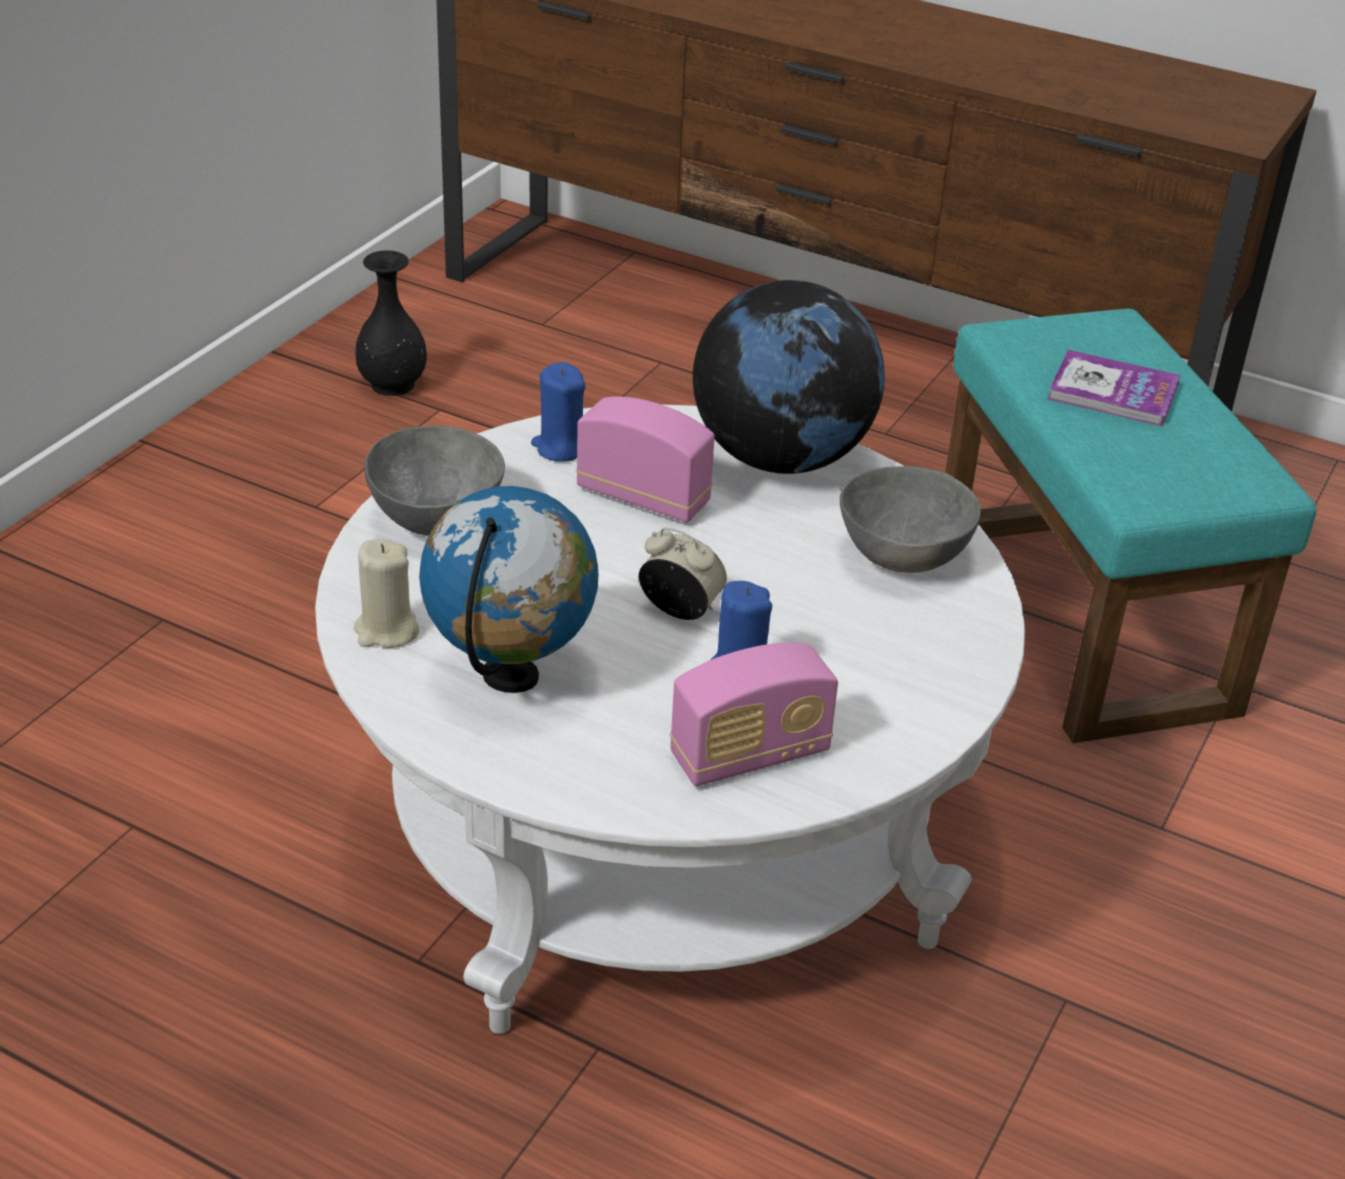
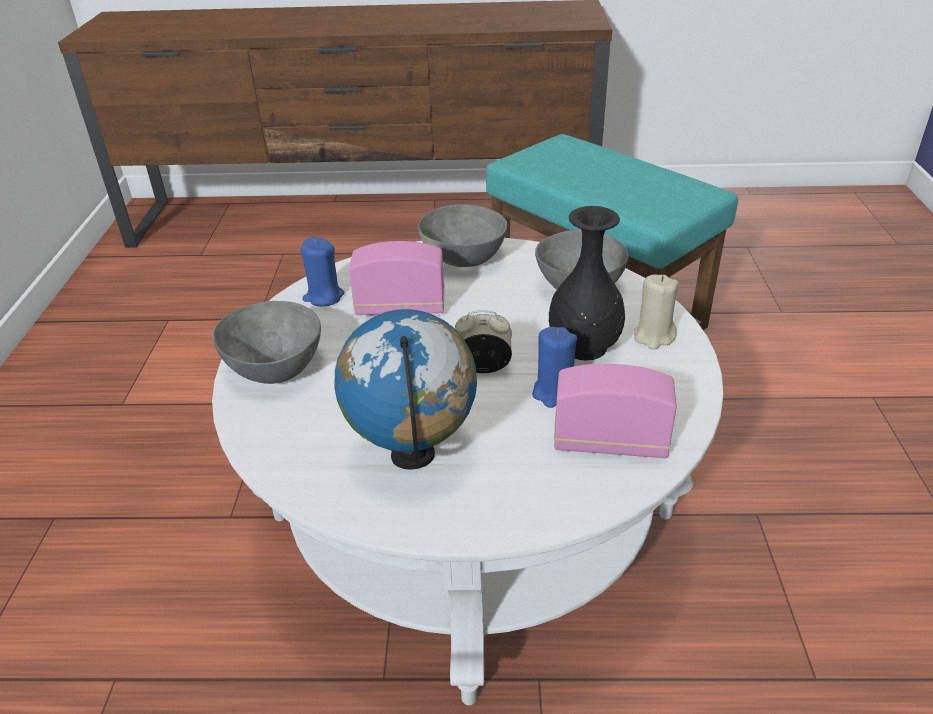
camera: 25 degrees left, 0 degrees up
(386, 631) = (299, 460): beige candle -> beige candle (654, 336)
(391, 384) = (128, 316): black vase -> black vase (583, 347)
(750, 755) = (610, 442): radio -> radio turned 120 degrees counterclockwise
(781, 458) = (462, 258): globe -> grey bowl
(1113, 392) = (594, 172): book -> none

